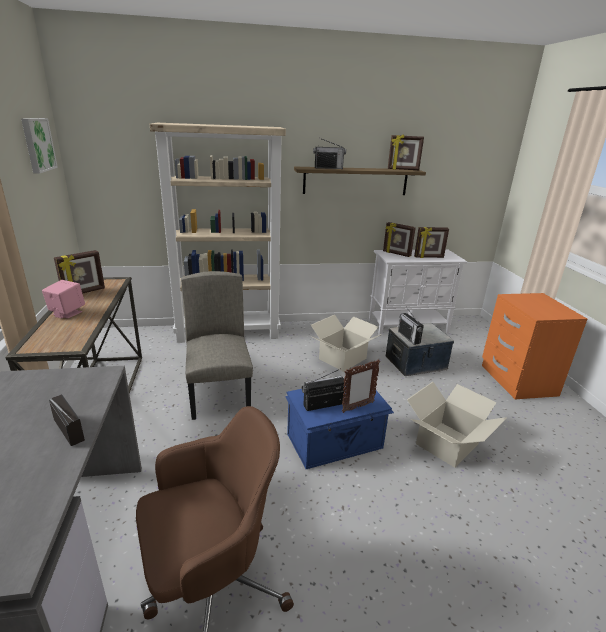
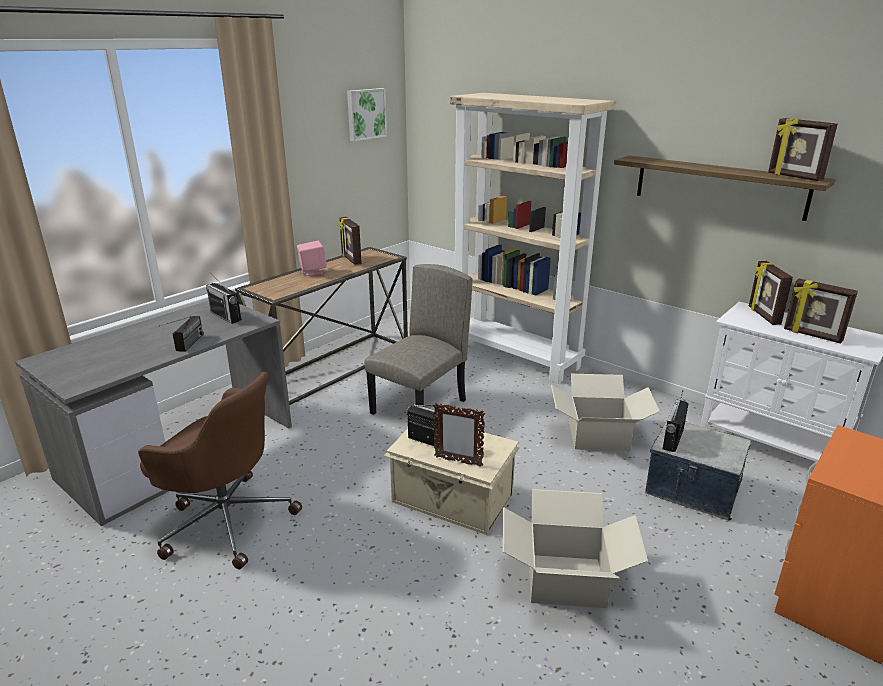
camera: 50 degrees right, 0 degrees up
(84, 292) = (350, 259): picture frame -> picture frame turned 60 degrees clockwise
(328, 168) = (666, 162): radio -> radio (225, 316)
(335, 442) = (452, 500): blue storage box -> beige storage box

